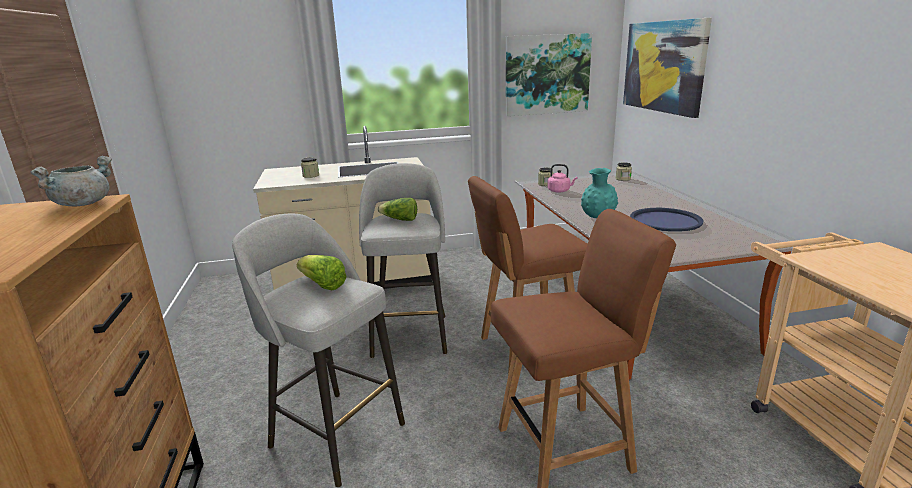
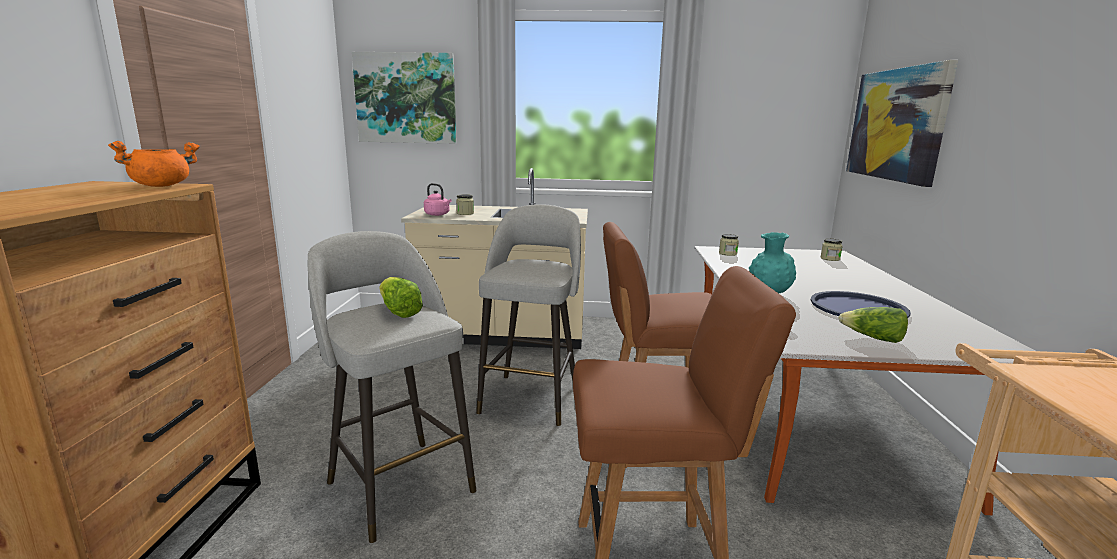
camera: 15 degrees right, 5 degrees down
(83, 204) = (162, 186): grey cooking pot -> orange cooking pot
(400, 220) = (530, 265): lettuce -> lettuce (873, 338)
(547, 74) = (752, 130): picture -> picture (406, 98)
(560, 191) = (741, 262): pink kettle -> pink kettle (438, 214)

